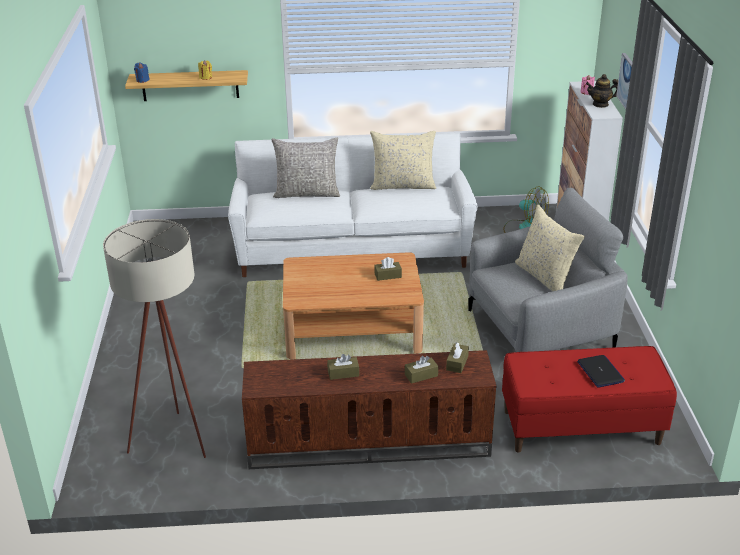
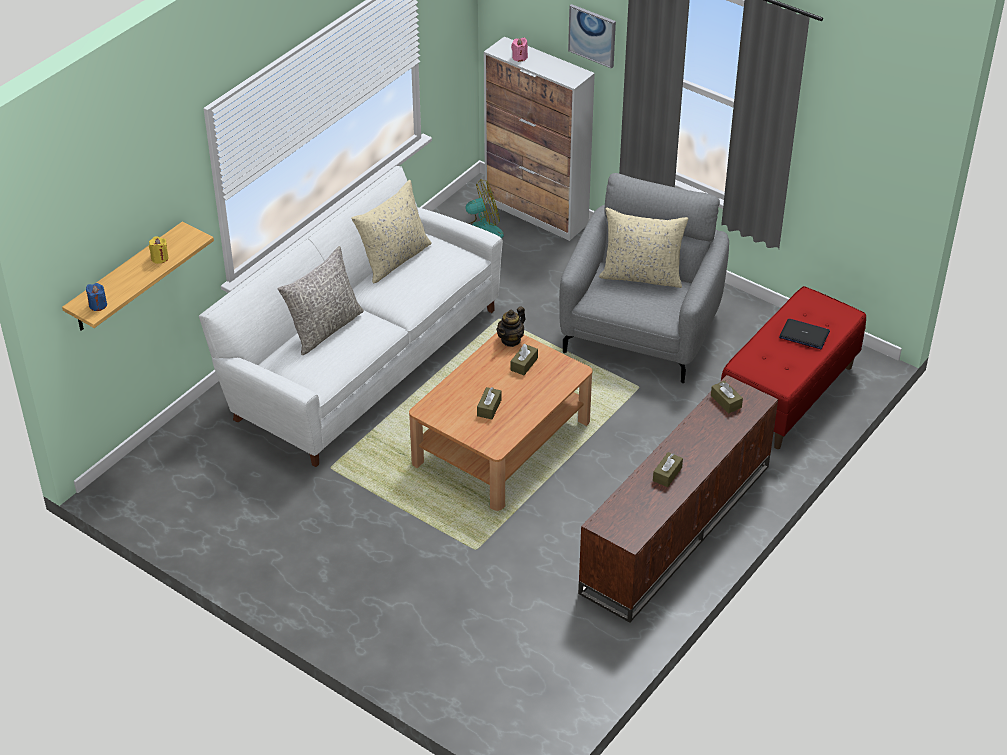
camera: 50 degrees left, 10 degrees up
(177, 445) = (544, 653): beige floor lamp -> none
(421, 375) = (720, 431): brown tissue box -> brown tissue box (489, 408)
(600, 104) = (553, 66): teapot -> teapot (511, 340)

